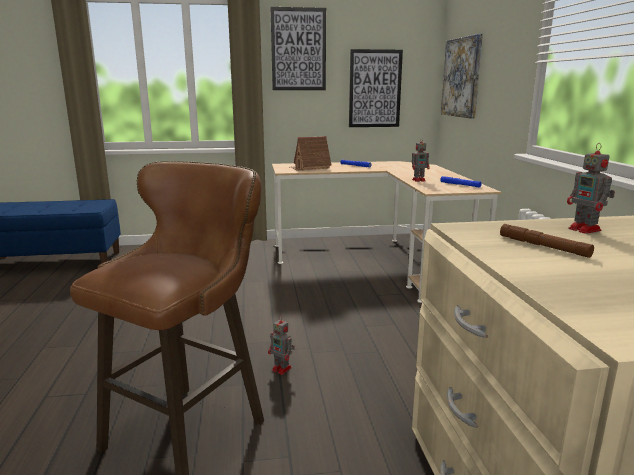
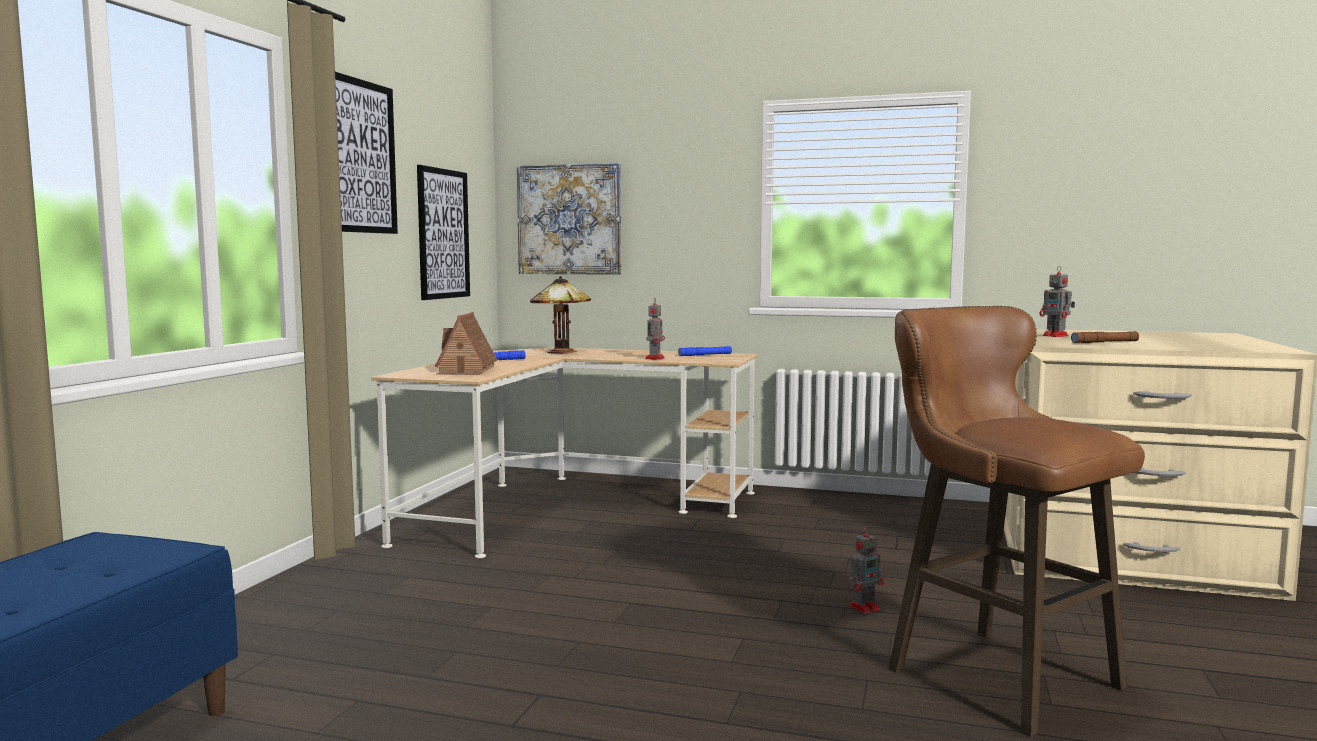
camera: 65 degrees left, 10 degrees down
(410, 168) = (562, 352): none -> table lamp
(586, 230) = (1056, 336): toy robot -> toy robot turned 60 degrees clockwise

